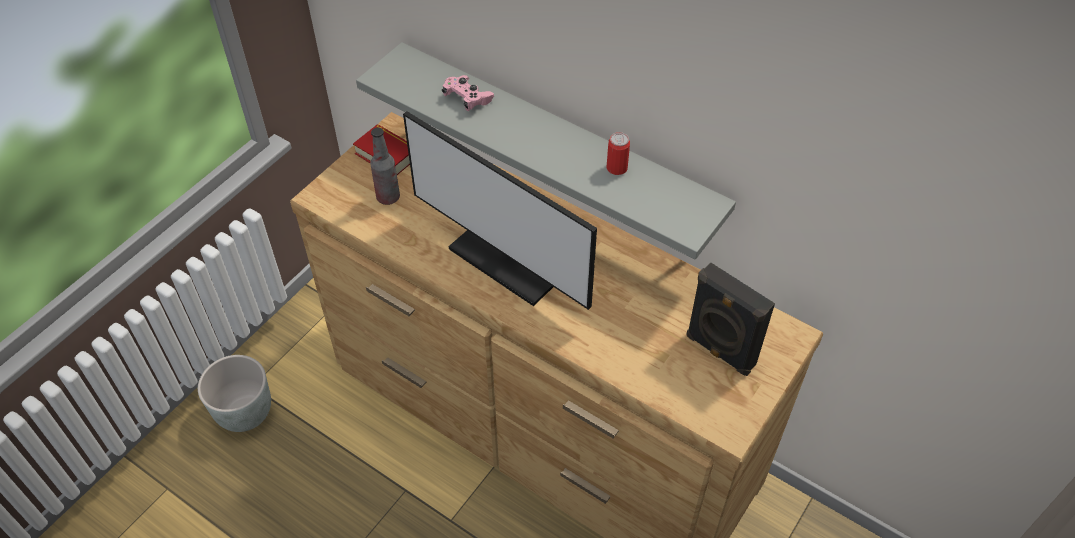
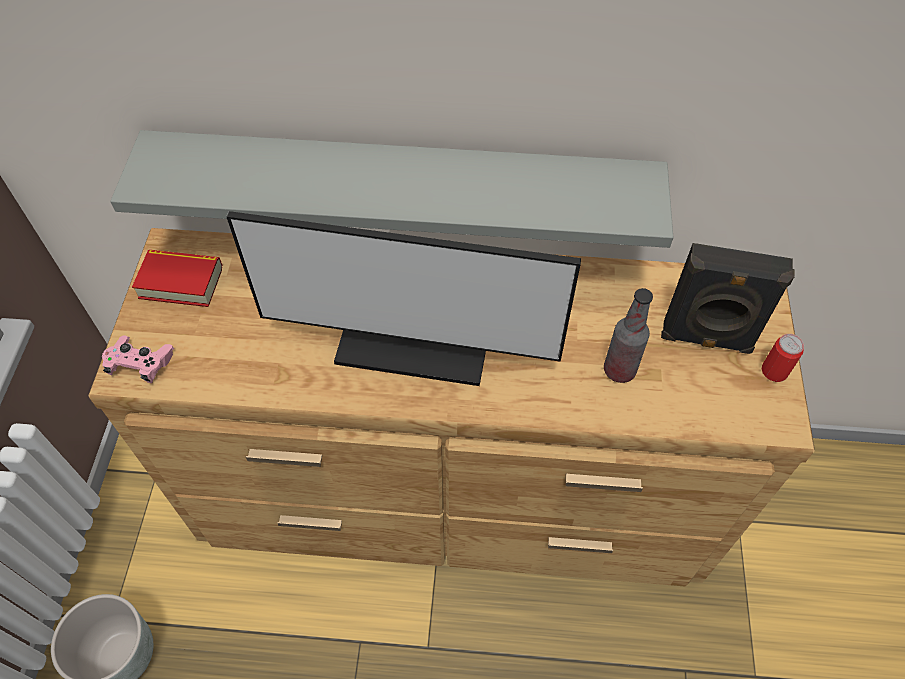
camera: 30 degrees left, 5 degrees up
(388, 197) = (217, 334): bottle -> bottle (619, 370)
(467, 99) = (276, 167): pink game controller -> pink game controller (141, 364)
(616, 168) = (514, 178): can -> can (774, 371)

